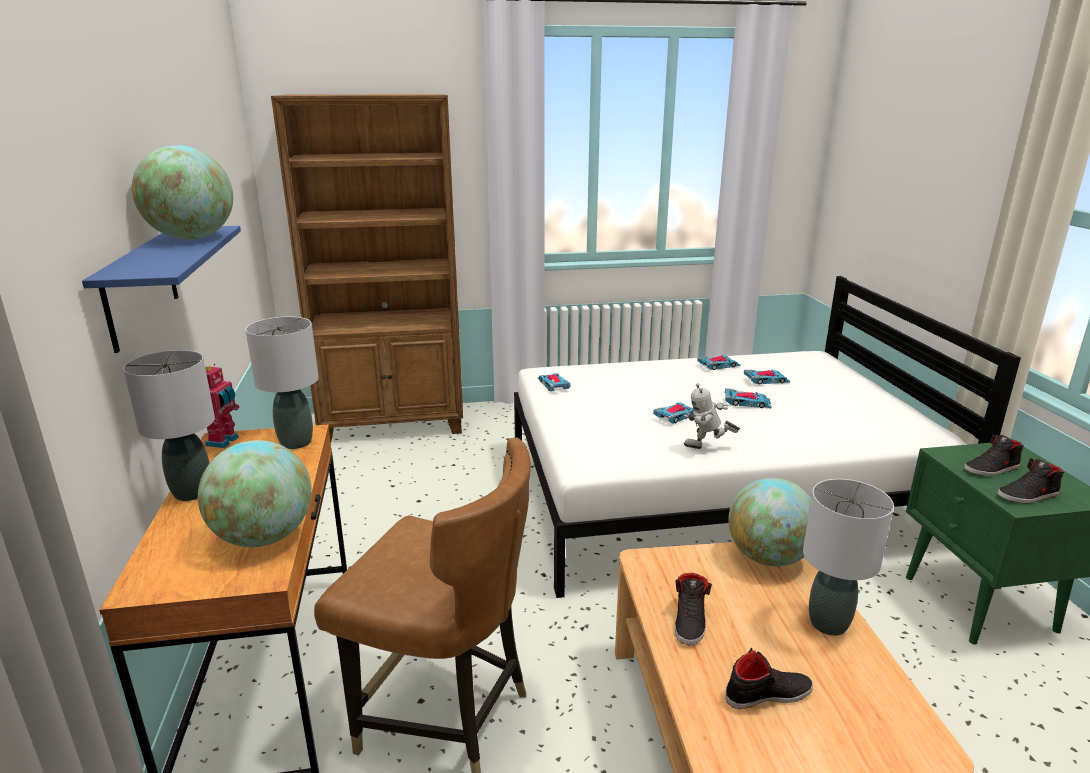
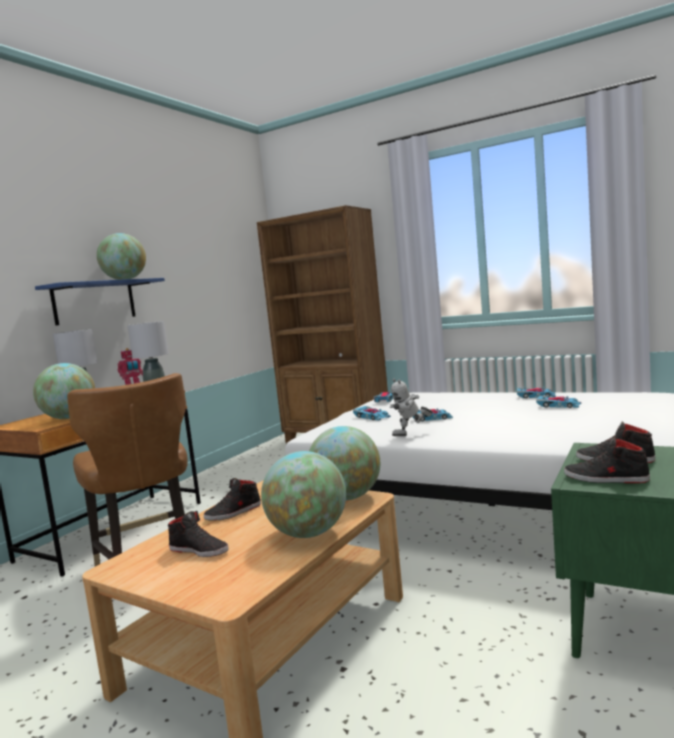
camera: 40 degrees right, 15 degrees down
(707, 449) = (411, 435): toy robot -> toy robot turned 60 degrees counterclockwise
(747, 402) = (504, 415): toy car -> toy car (372, 417)
(827, 624) = (308, 533): grey table lamp -> globe

